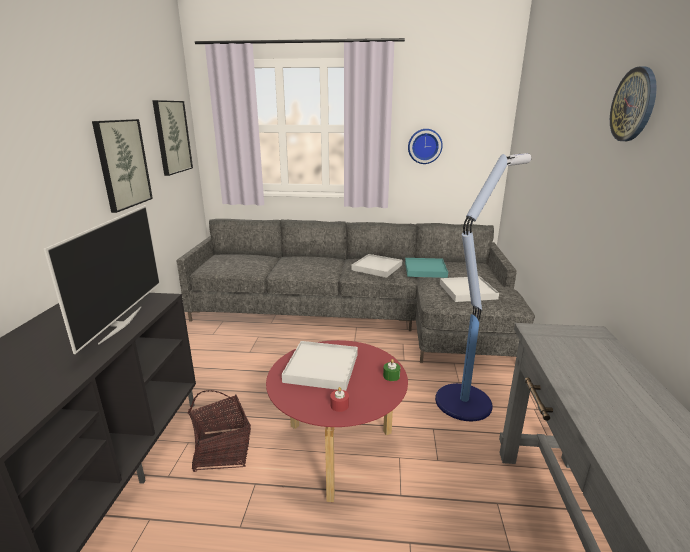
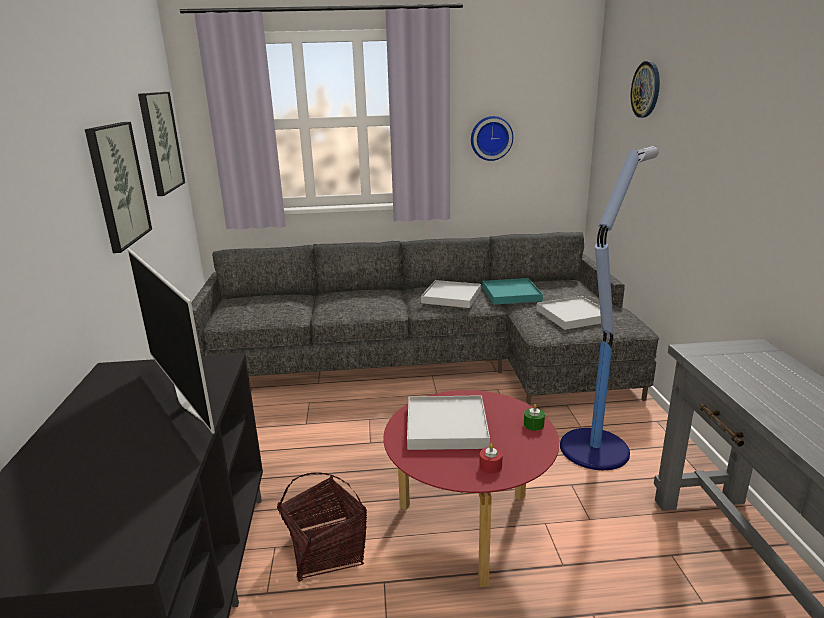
camera: 10 degrees left, 0 degrees up
(120, 324) = (190, 401): television -> television turned 150 degrees clockwise
(633, 105) = (776, 90): wall clock -> wall clock (646, 89)

